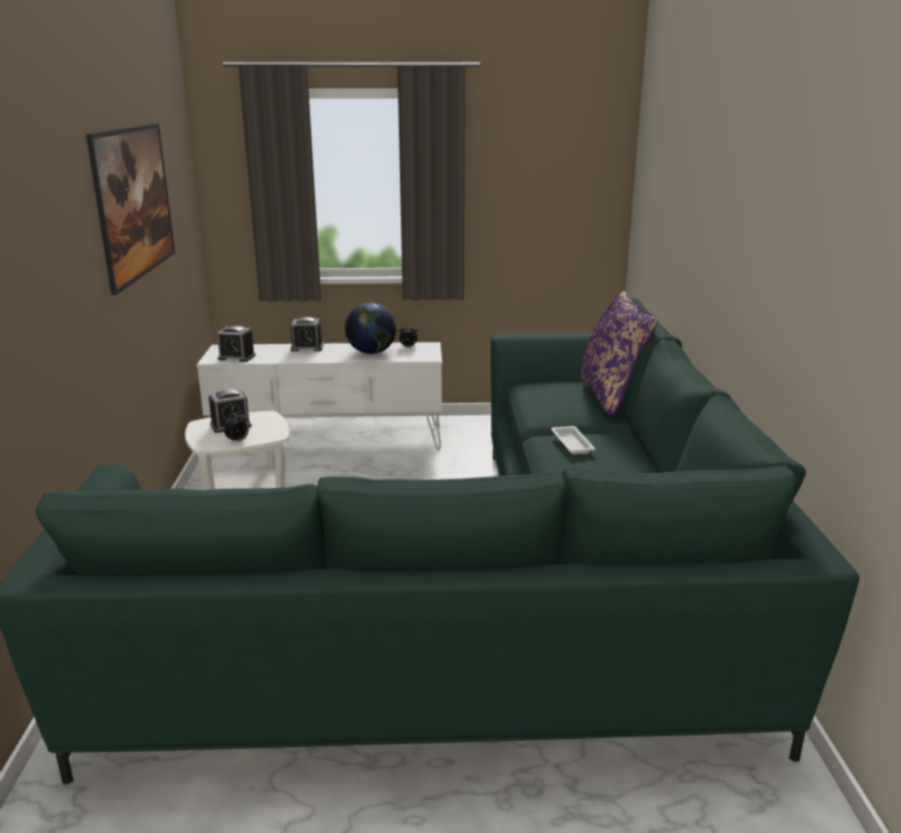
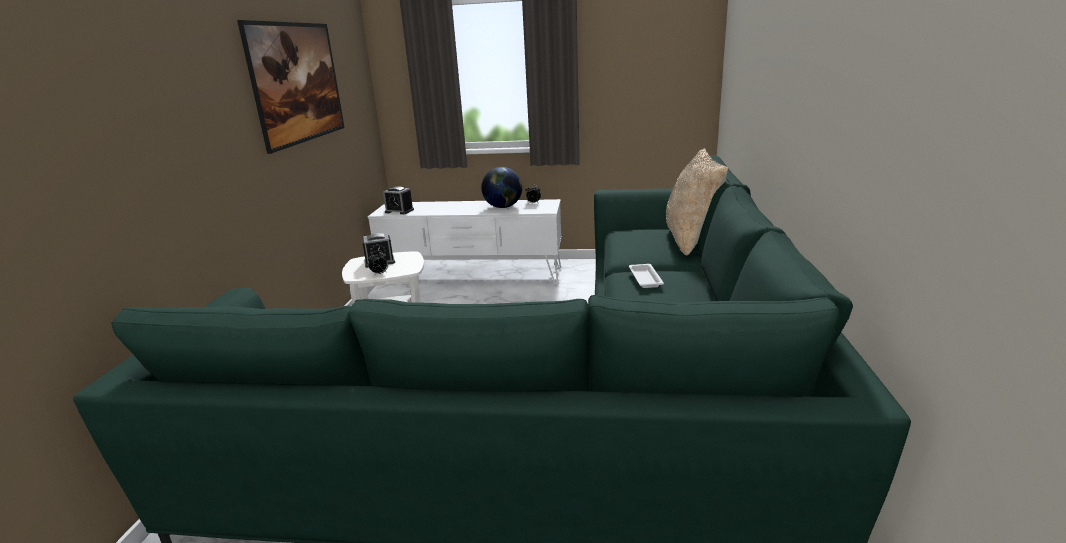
camera: 10 degrees right, 0 degrees up
(307, 347) = (455, 204): alarm clock -> none
(611, 400) = (690, 243): purple pillow -> beige pillow

